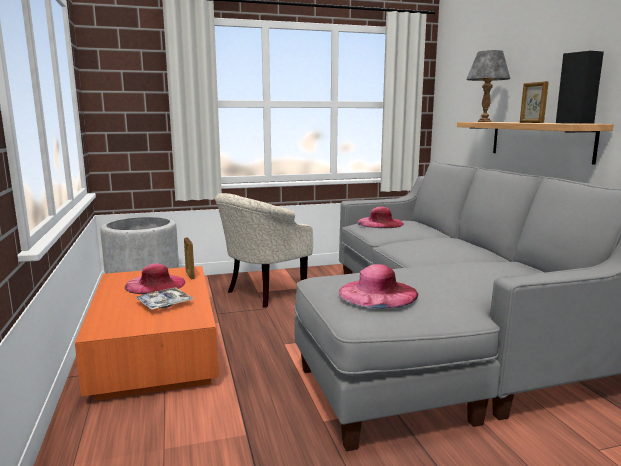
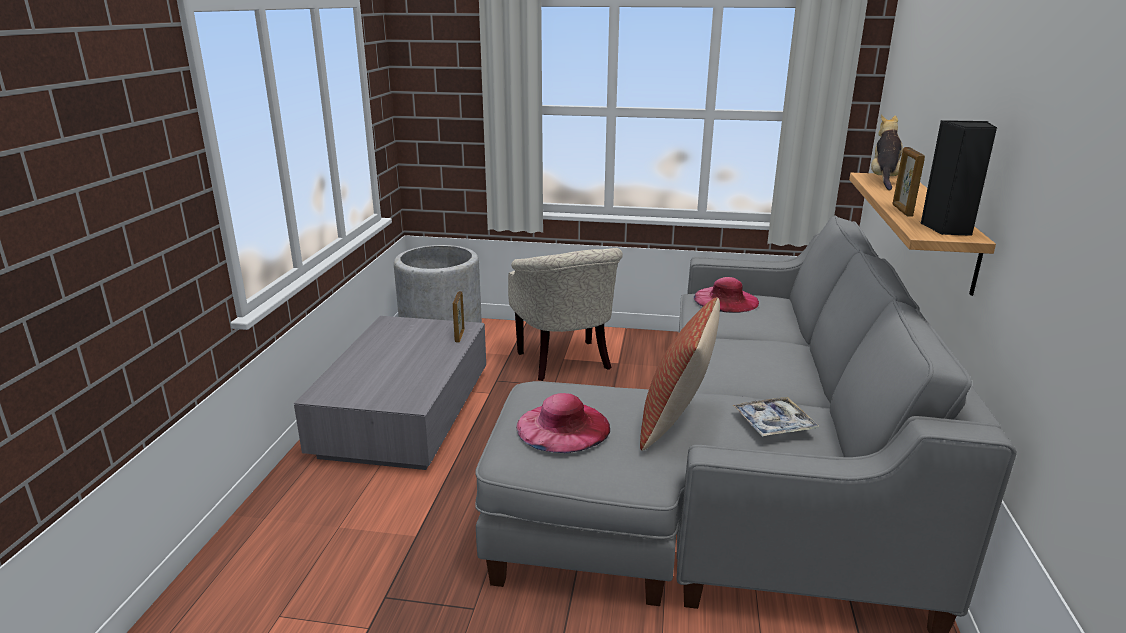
camera: 25 degrees right, 10 degrees up
(155, 284) = (416, 342): pink hat -> none
(155, 349) = (404, 413): orange coffee table -> grey coffee table
(164, 304) = (402, 372): tray -> tray (773, 424)
(262, 294) = (566, 363): beige armchair -> beige armchair turned 90 degrees counterclockwise
(448, 278) = (676, 422): none -> pillow
(484, 121) = (884, 180): grey table lamp -> plush toy

